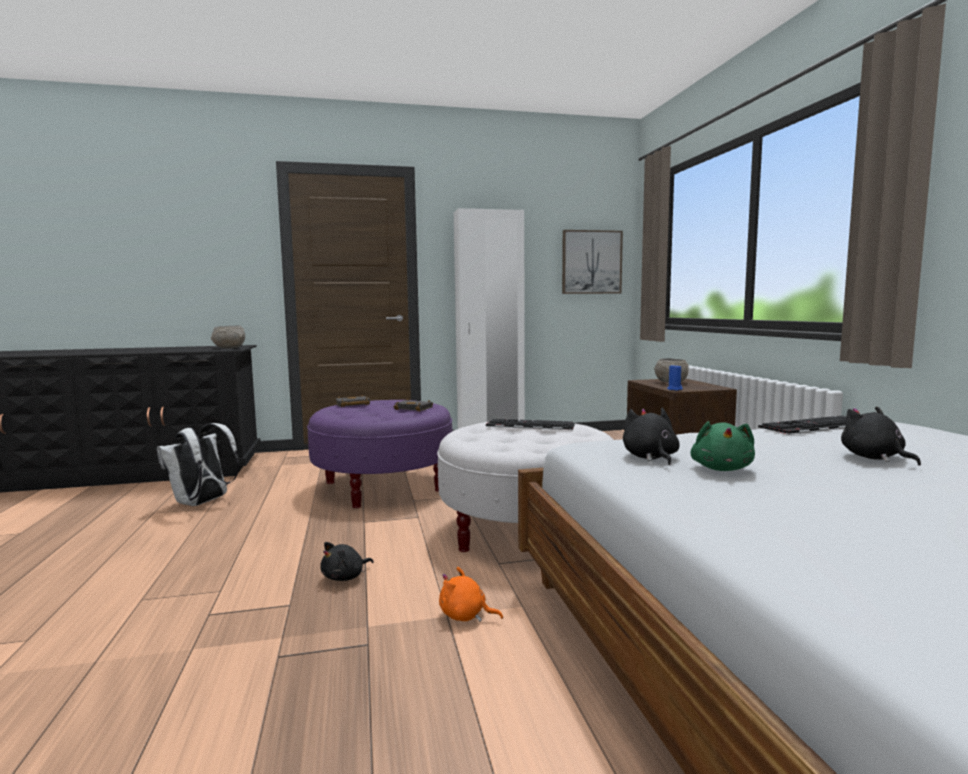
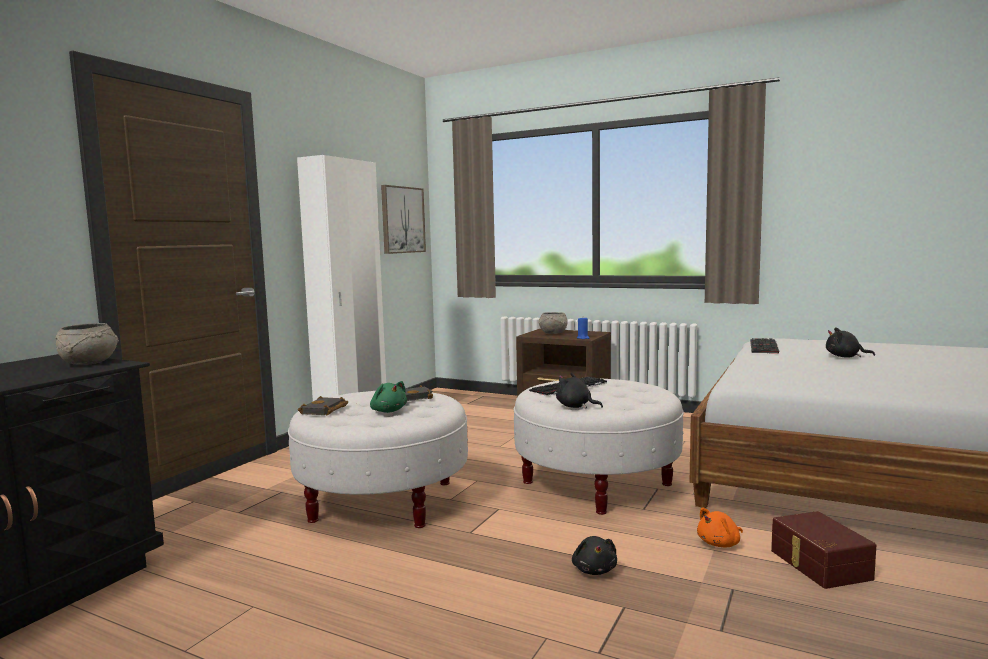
camera: 50 degrees left, 0 degrees up
(202, 503) = (220, 608): white backpack -> none
(384, 486) = (383, 500): purple ottoman -> white ottoman
(480, 683) = (818, 565): none -> brown storage box
(650, 457) = (801, 379): black plush toy -> black plush toy (575, 407)
(721, 469) = (840, 376): green plush toy -> green plush toy (388, 411)

